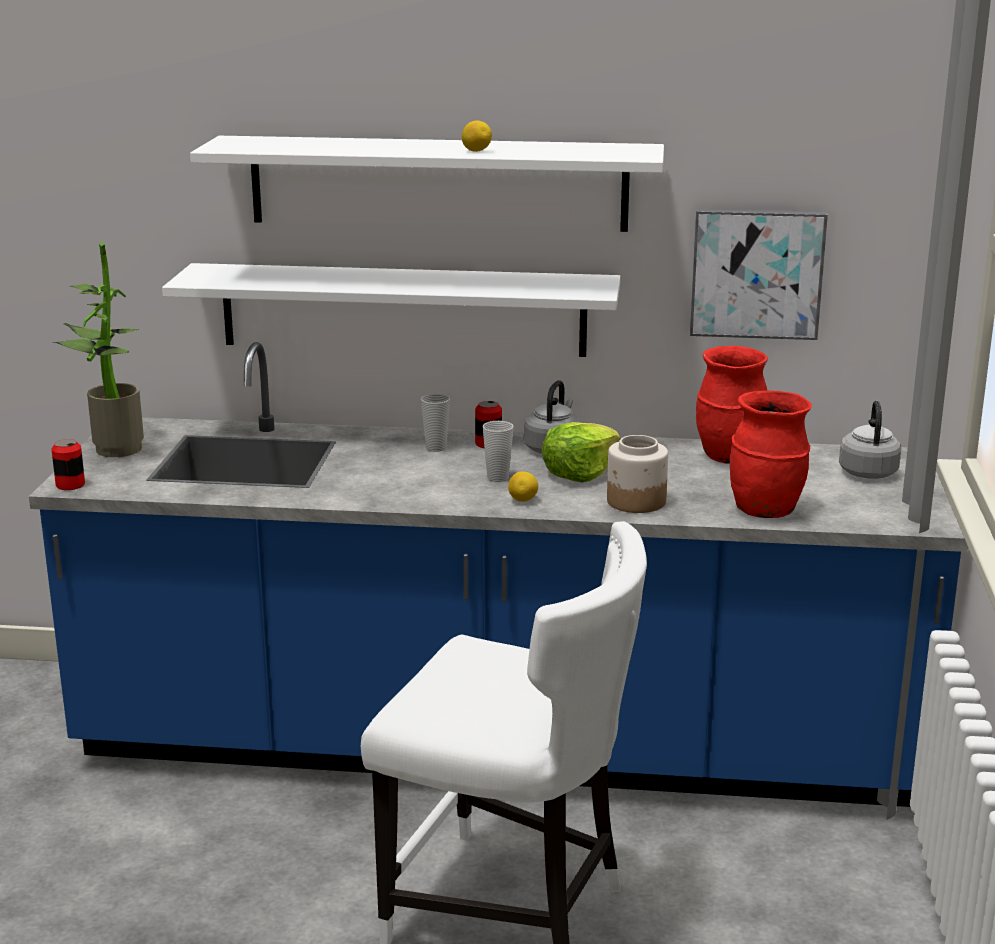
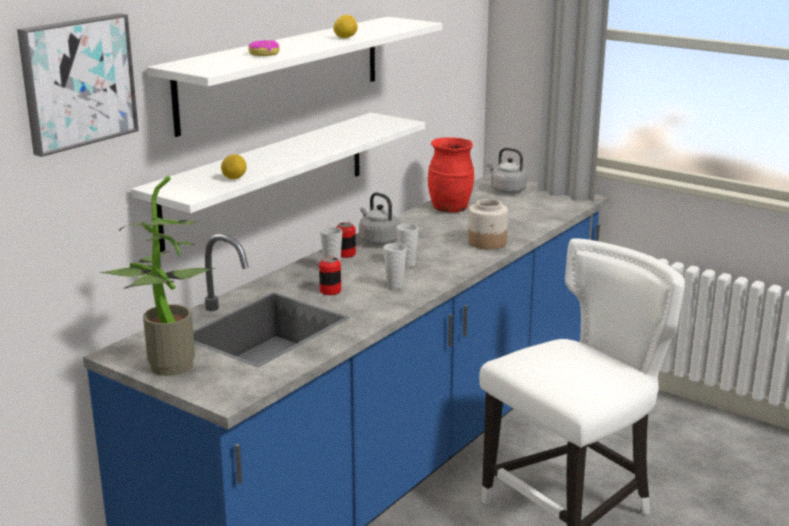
camera: 60 degrees left, 0 degrees up
(70, 485) = (227, 397): can -> can (330, 291)
(332, 147) = (264, 54): none -> donut
(421, 487) = (395, 286): none -> cup
(523, 500) = (452, 266): lemon -> lemon (234, 178)
(579, 473) = (427, 244): lettuce -> none
(756, 273) = (424, 91): picture -> picture (77, 82)
(766, 511) = (534, 221): red vase -> none

